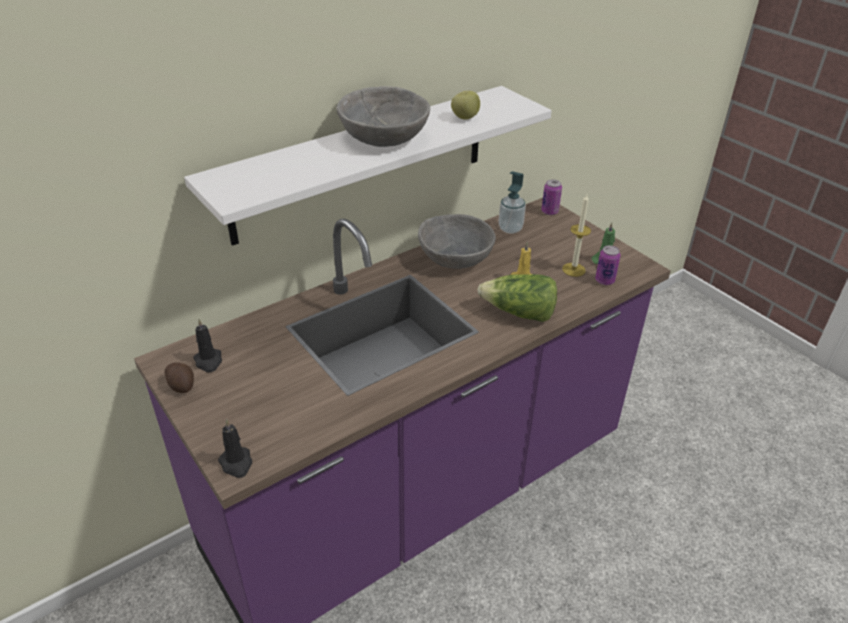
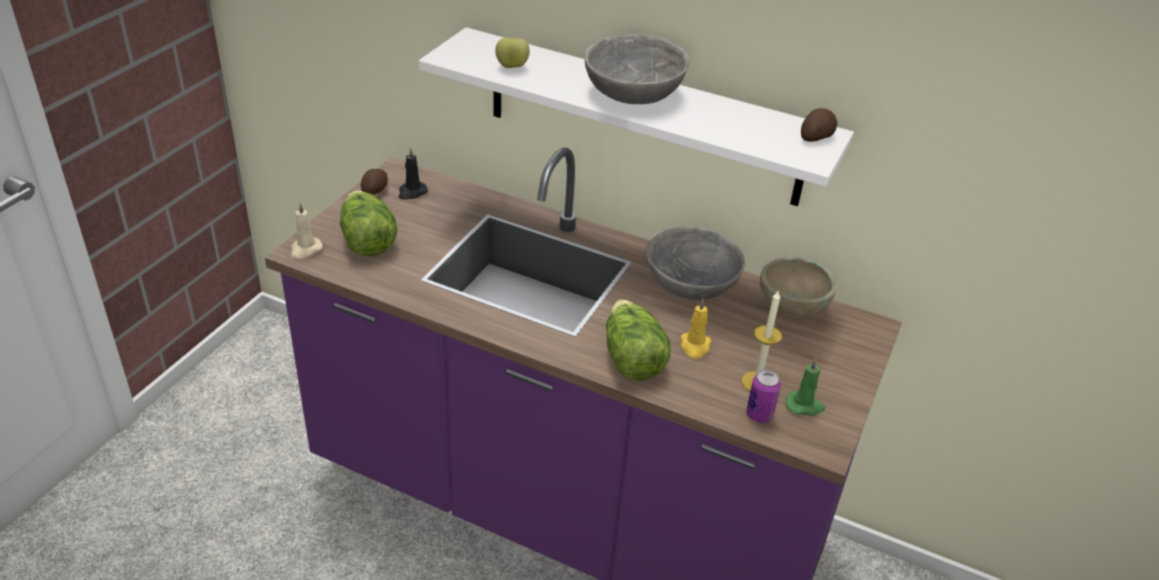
camera: 60 degrees right, 0 degrees up
(236, 463) = (305, 250): black candle -> beige candle
(258, 413) = (366, 240): none -> lettuce
(464, 118) = (733, 126): apple -> apple (512, 67)
(500, 97) = (815, 136): none -> potato
(510, 229) = (792, 310): soap dispenser -> beige bowl
(549, 212) = (866, 333): can -> none

